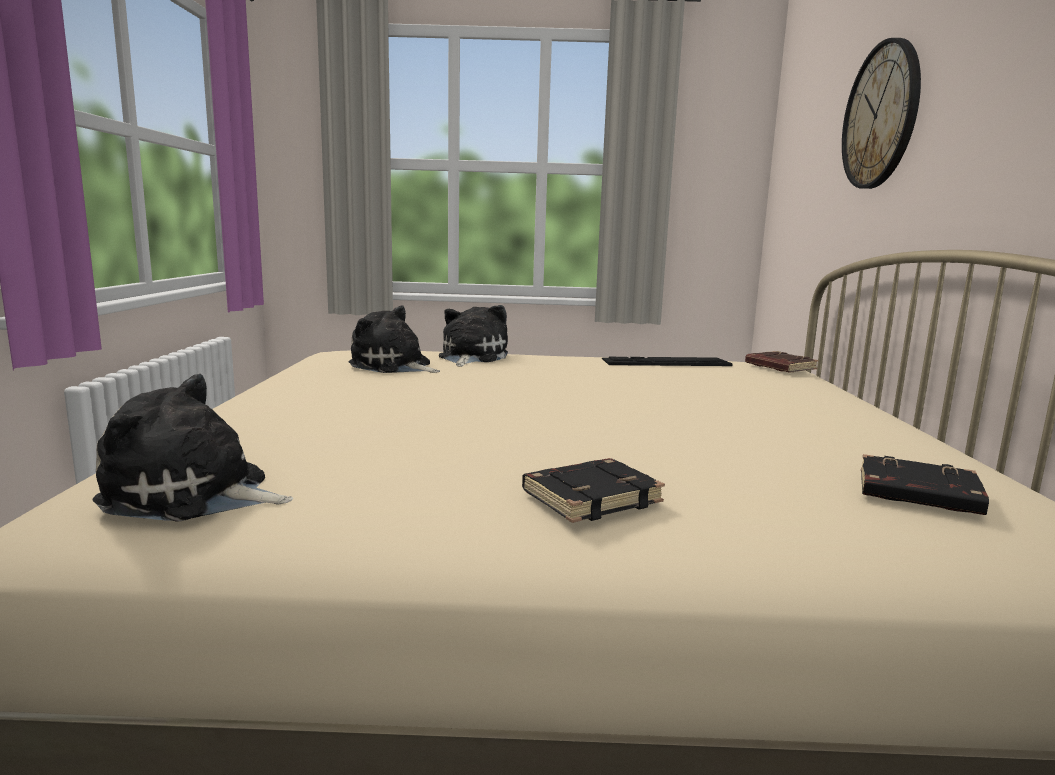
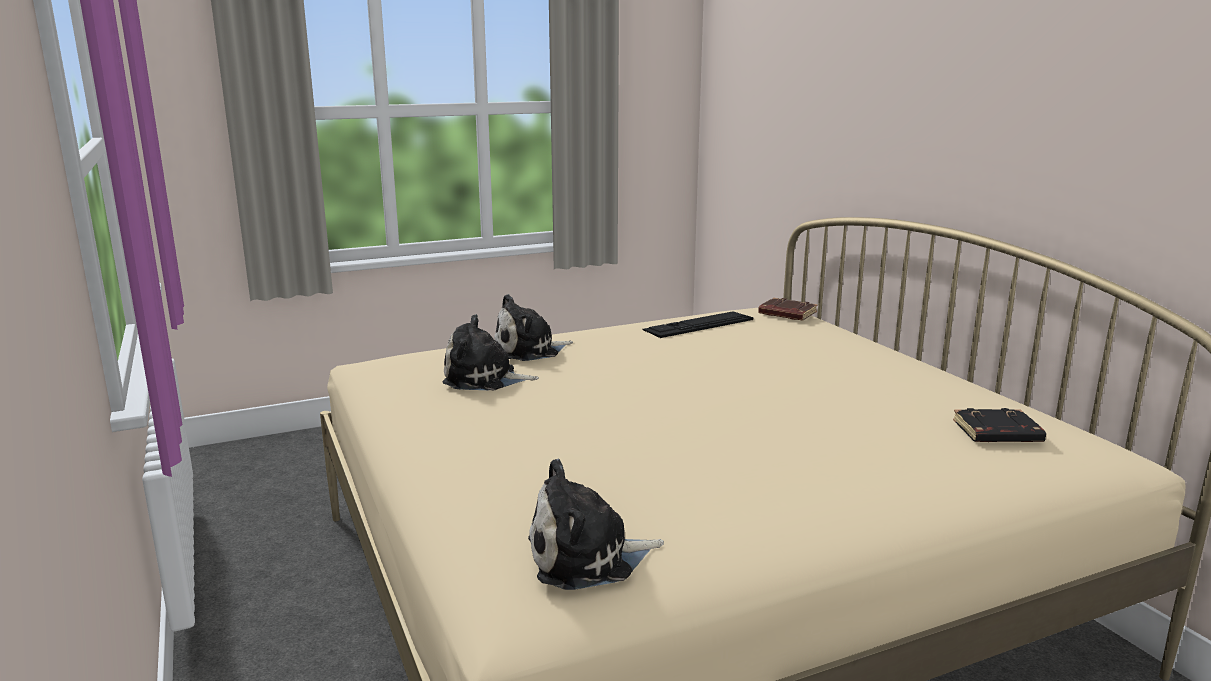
camera: 25 degrees left, 5 degrees up
(471, 357) = (530, 350): plush toy -> plush toy turned 105 degrees counterclockwise
(591, 497) = (838, 485): black book -> none
(881, 116) = (845, 90): wall clock -> none

